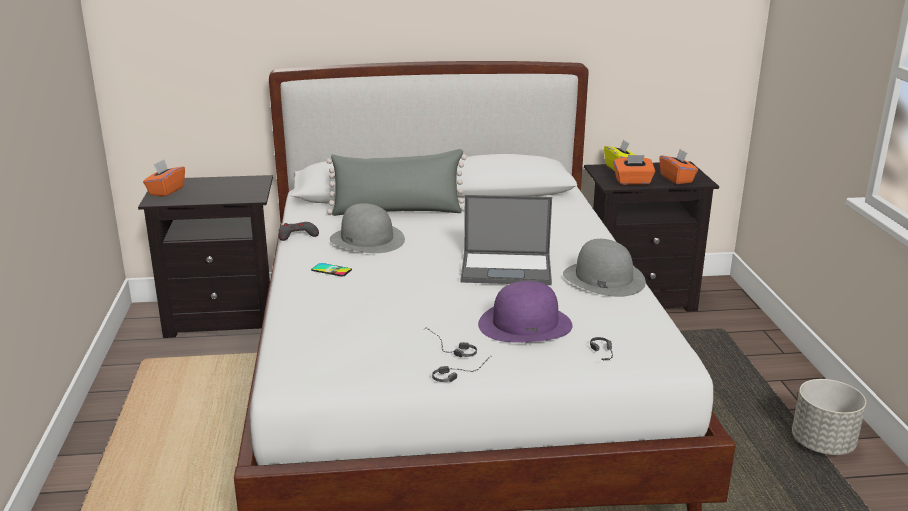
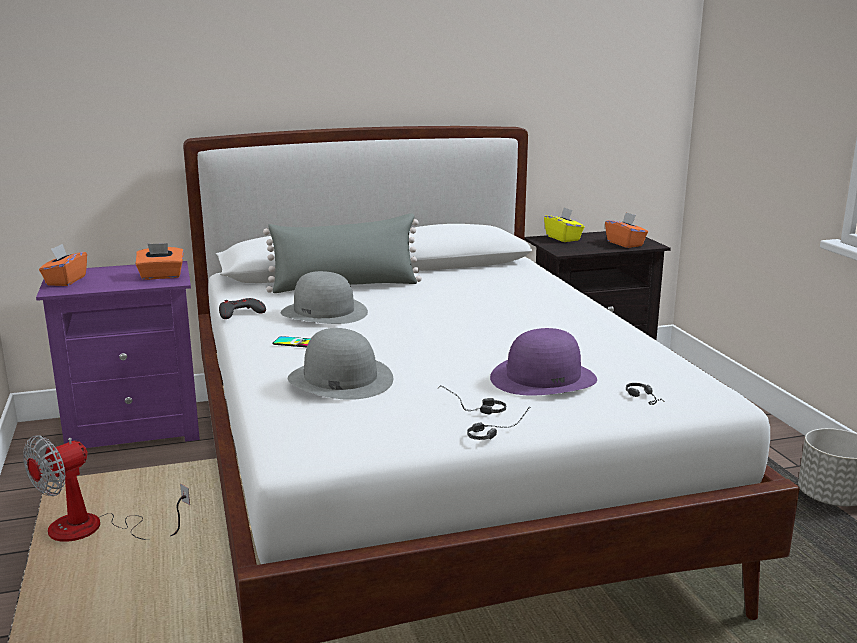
camera: 10 degrees left, 5 degrees down
(170, 407) = (93, 530): none -> fan
(224, 317) = (135, 429): black nightstand -> purple nightstand
(507, 268) = (495, 329): laptop -> none
(603, 278) = (602, 331): grey hat -> grey hat (340, 379)
(633, 182) = (582, 248): orange tissue box -> orange tissue box (161, 276)

